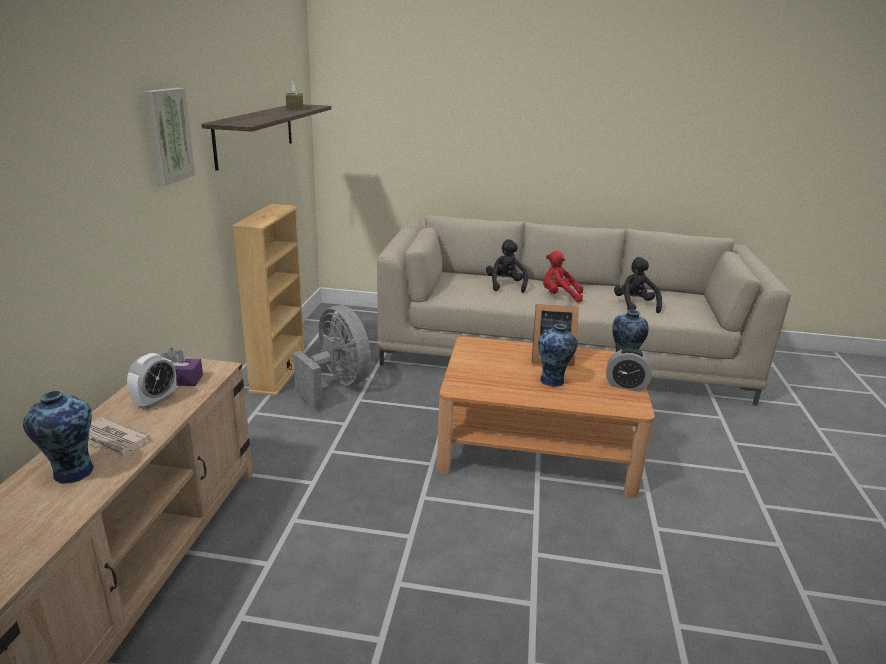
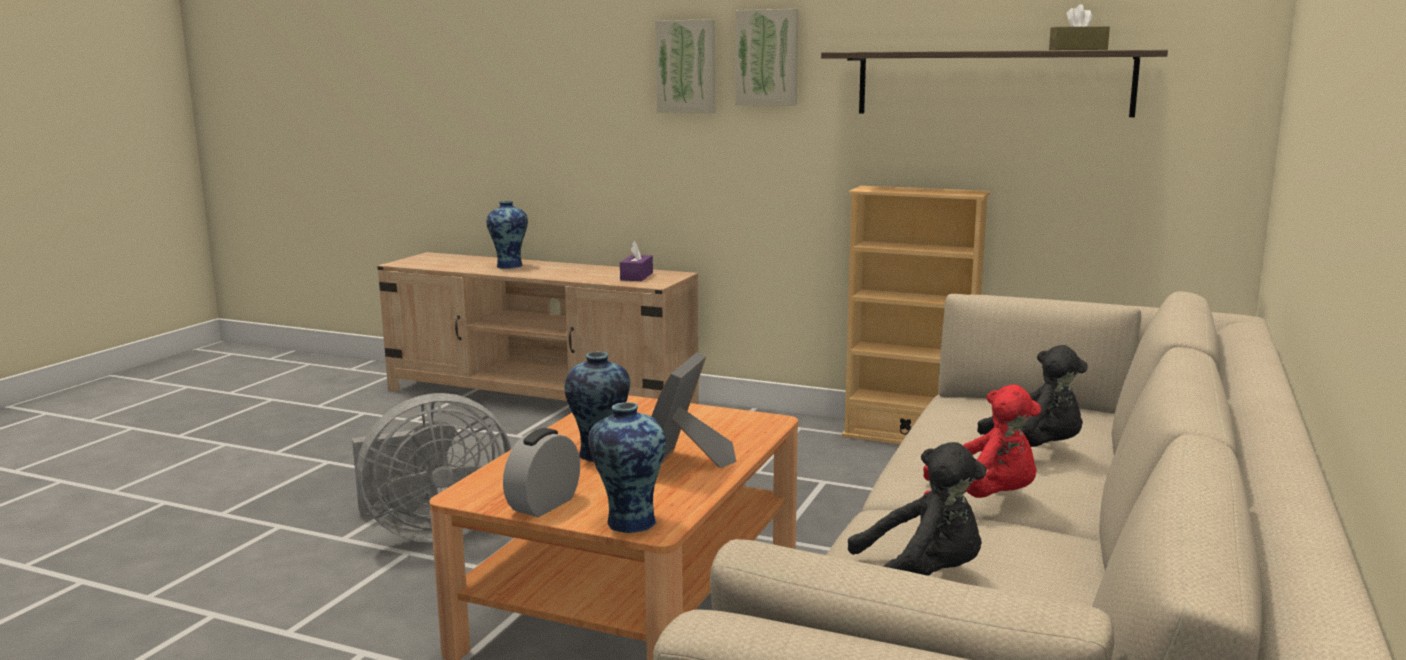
camera: 105 degrees right, 10 degrees down
(112, 440) = (544, 269): newspaper -> none
(117, 156) = (687, 66): none -> picture
(155, 401) = (600, 274): alarm clock -> none
(337, 385) = (870, 470): grey fan -> grey fan (432, 531)
(559, 296) = (983, 501): red plush toy -> red plush toy turned 75 degrees clockwise

